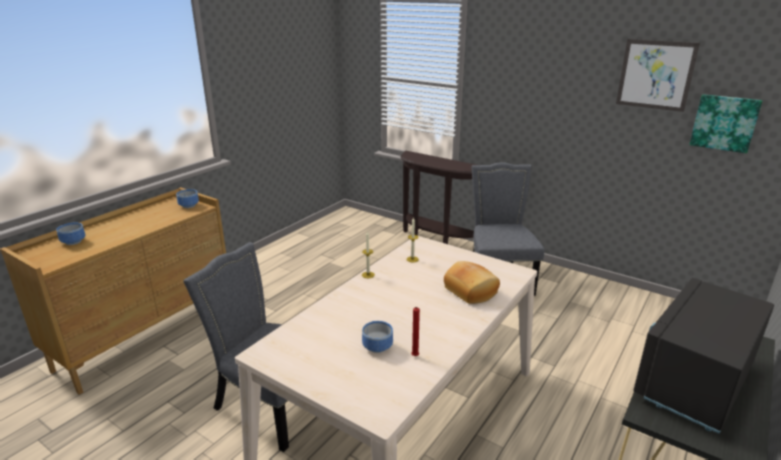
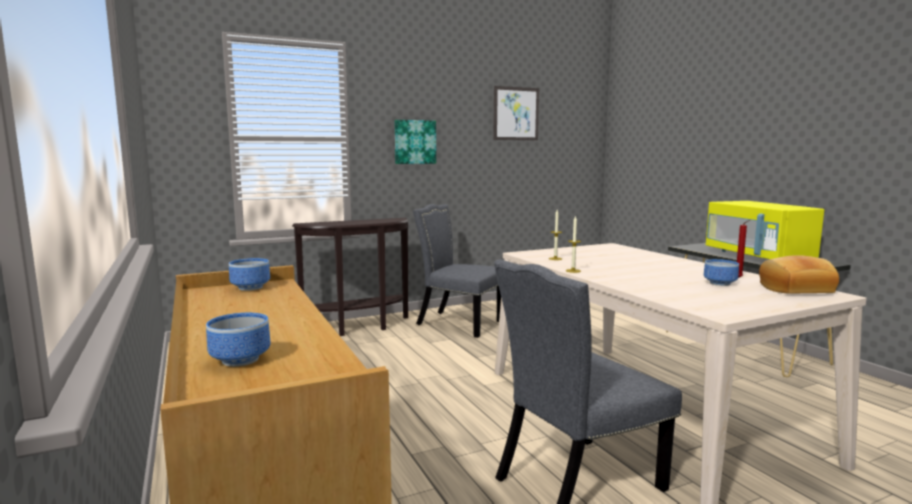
camera: 60 degrees left, 15 degrees down
(471, 291) = (634, 256): bread -> bread (794, 289)
(693, 381) = (758, 257): black microwave -> yellow microwave
(724, 123) = (560, 145): picture -> picture (414, 142)

